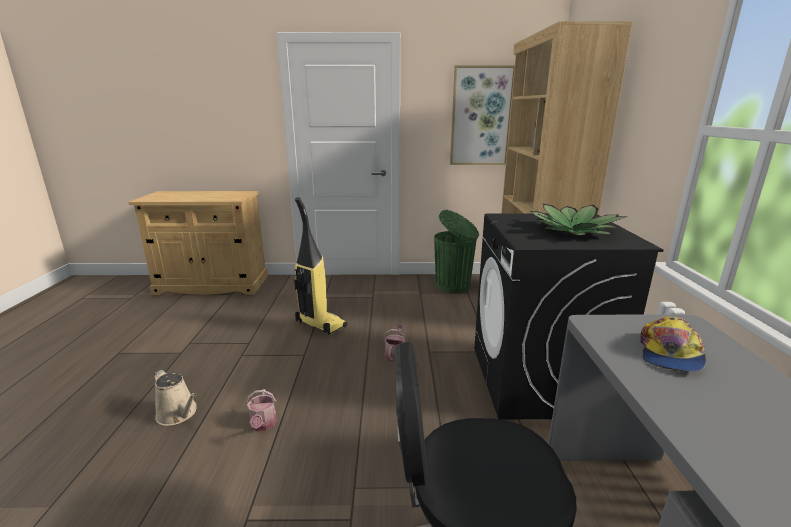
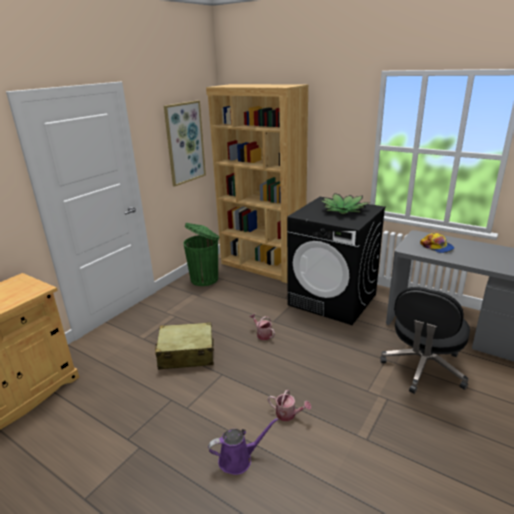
camera: 55 degrees left, 5 degrees up
(179, 414) = (238, 459): beige watering can -> purple watering can
(320, 324) = (186, 354): vacuum cleaner -> beige suitcase

